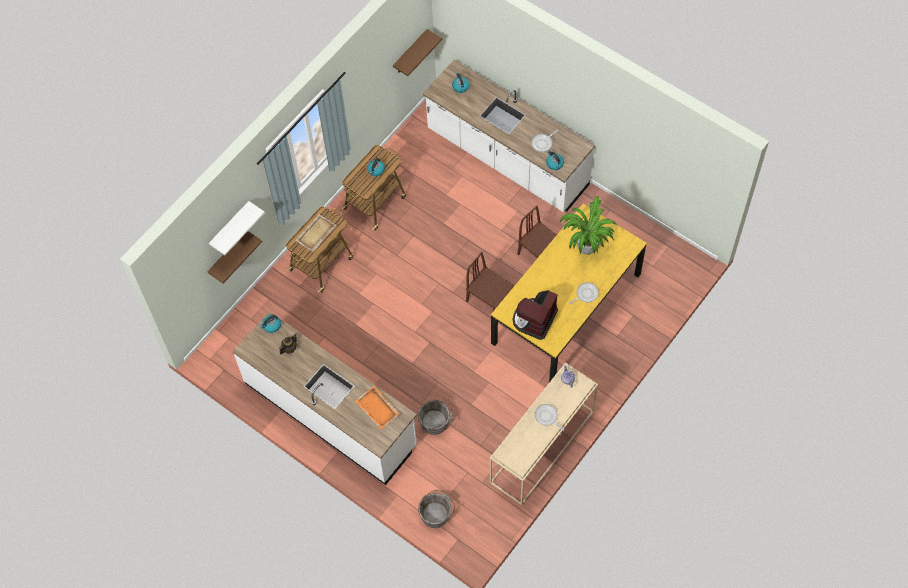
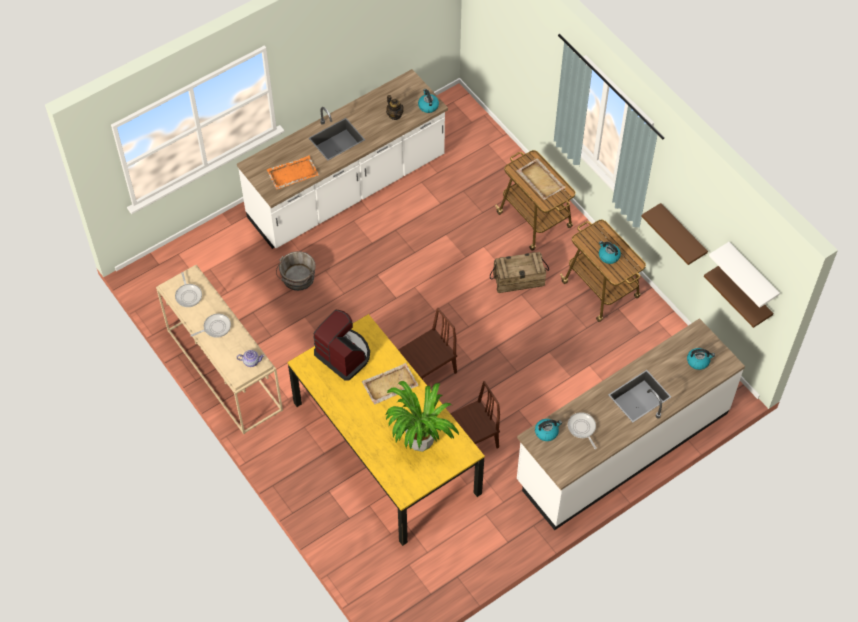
camera: 105 degrees right, 5 degrees down
(228, 255) = (519, 74): brown shelf -> brown shelf (682, 234)
(230, 227) = (530, 52): white shelf -> white shelf (752, 274)
(383, 260) = (518, 280): none -> crate
(436, 513) = (195, 253): grey bucket -> none
(548, 280) = (389, 385): none -> beige tray
(585, 294) = (355, 418): frying pan -> frying pan (188, 295)

